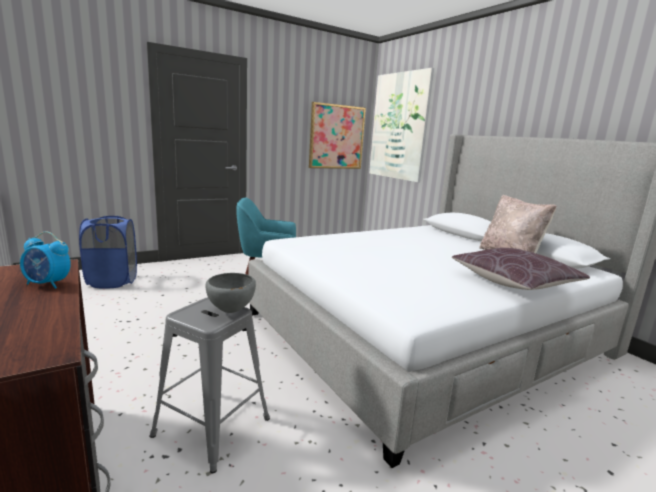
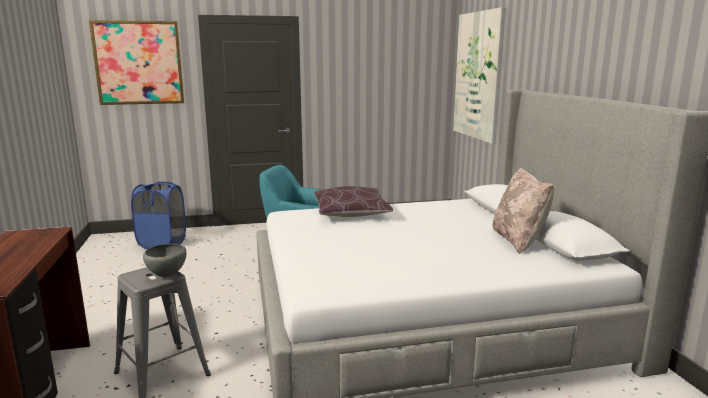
camera: 20 degrees right, 0 degrees up
(48, 284) = (34, 245): alarm clock -> none
(336, 137) = (409, 90): picture -> picture (138, 63)
(514, 282) = (470, 270): brown pillow -> brown pillow (351, 213)

